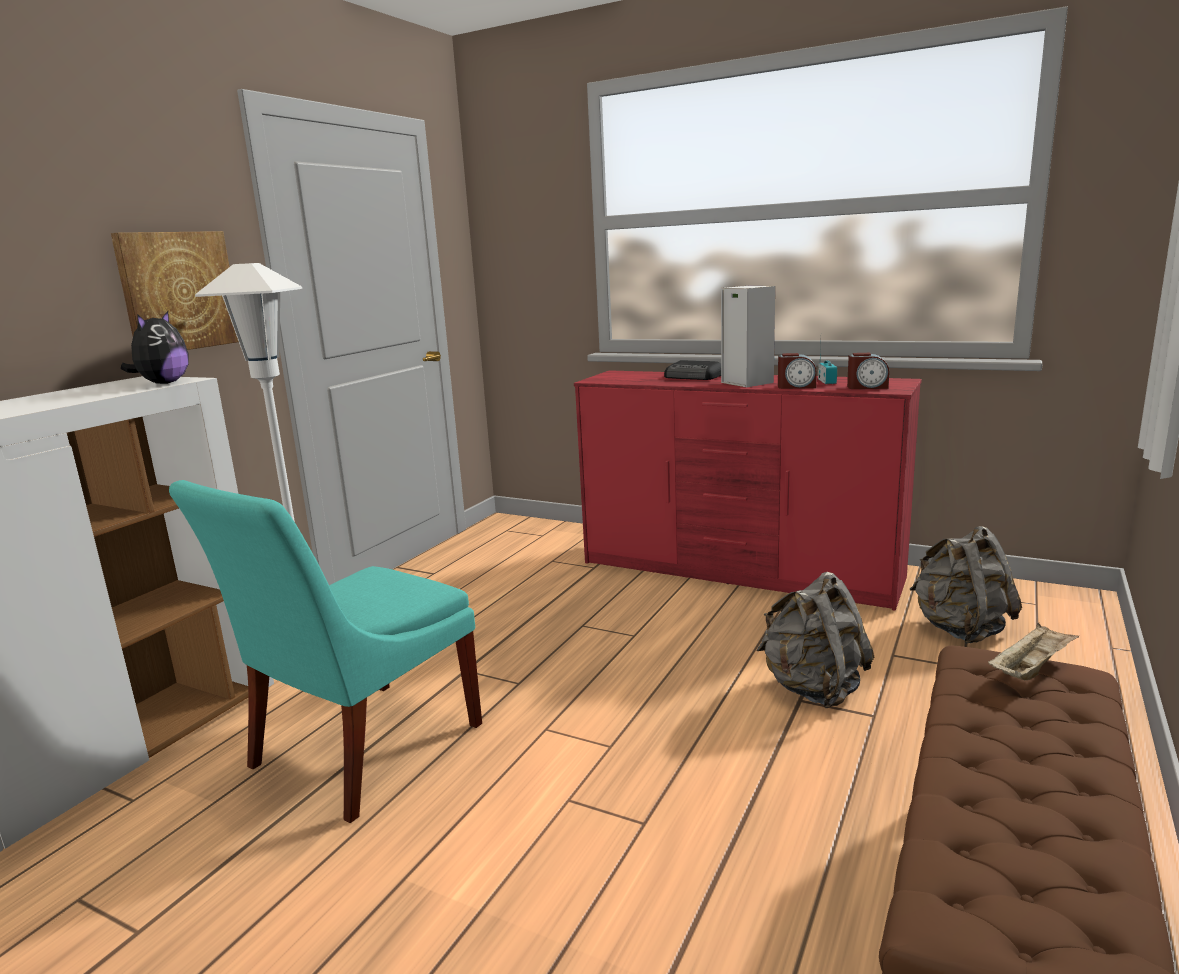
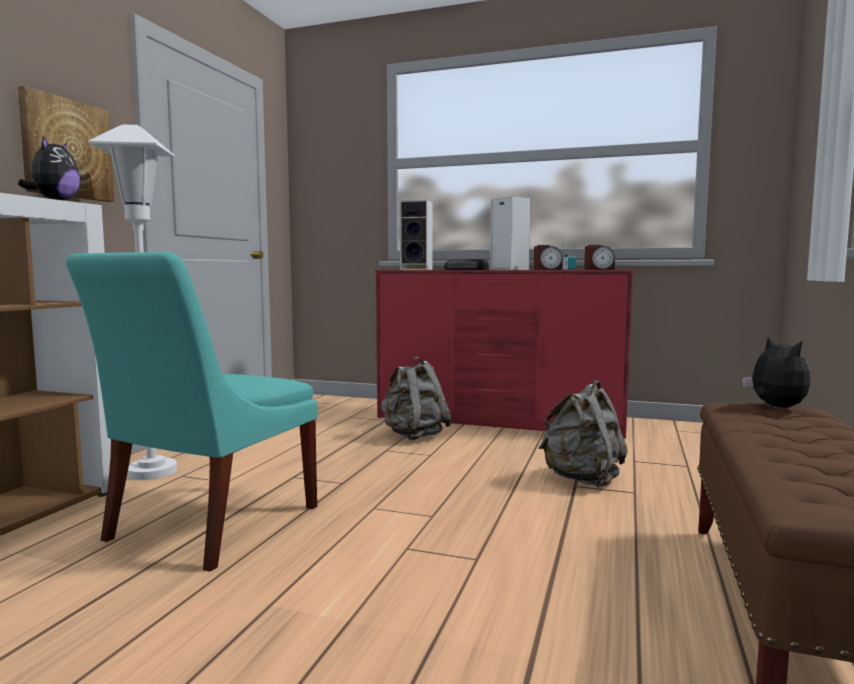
camera: 10 degrees left, 10 degrees down
(629, 380) = (418, 269): none -> speaker
(960, 629) = (676, 447): grey backpack -> grey backpack (414, 436)
(1030, 668) = (775, 407): beige tray -> plush toy

